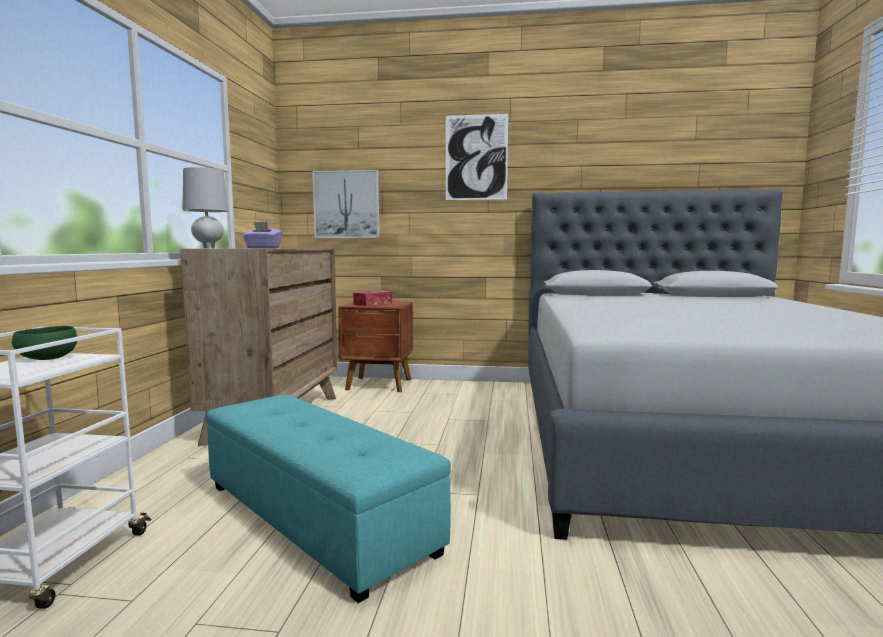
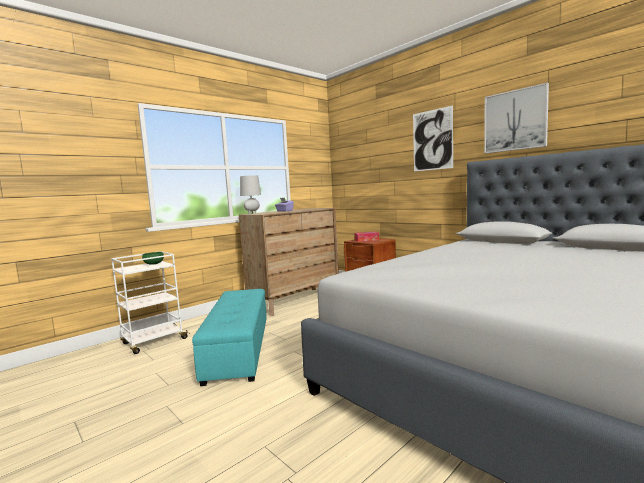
camera: 40 degrees right, 0 degrees up
(346, 204) = (361, 178): picture -> picture (515, 120)

